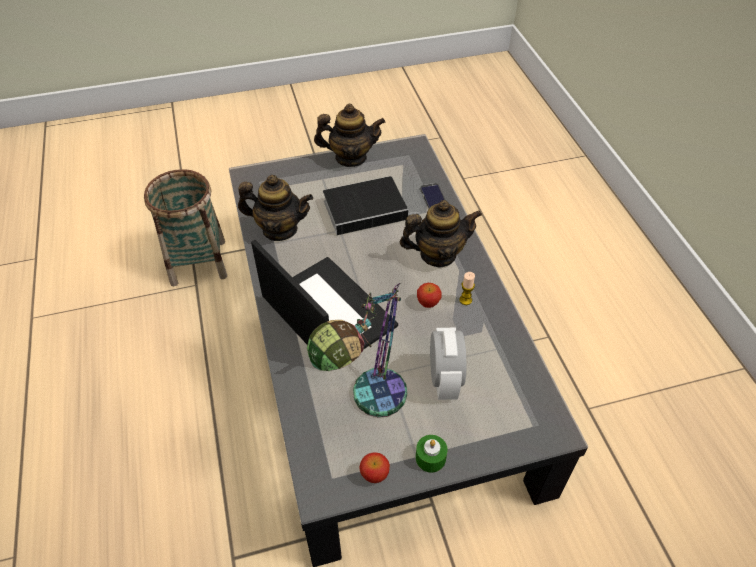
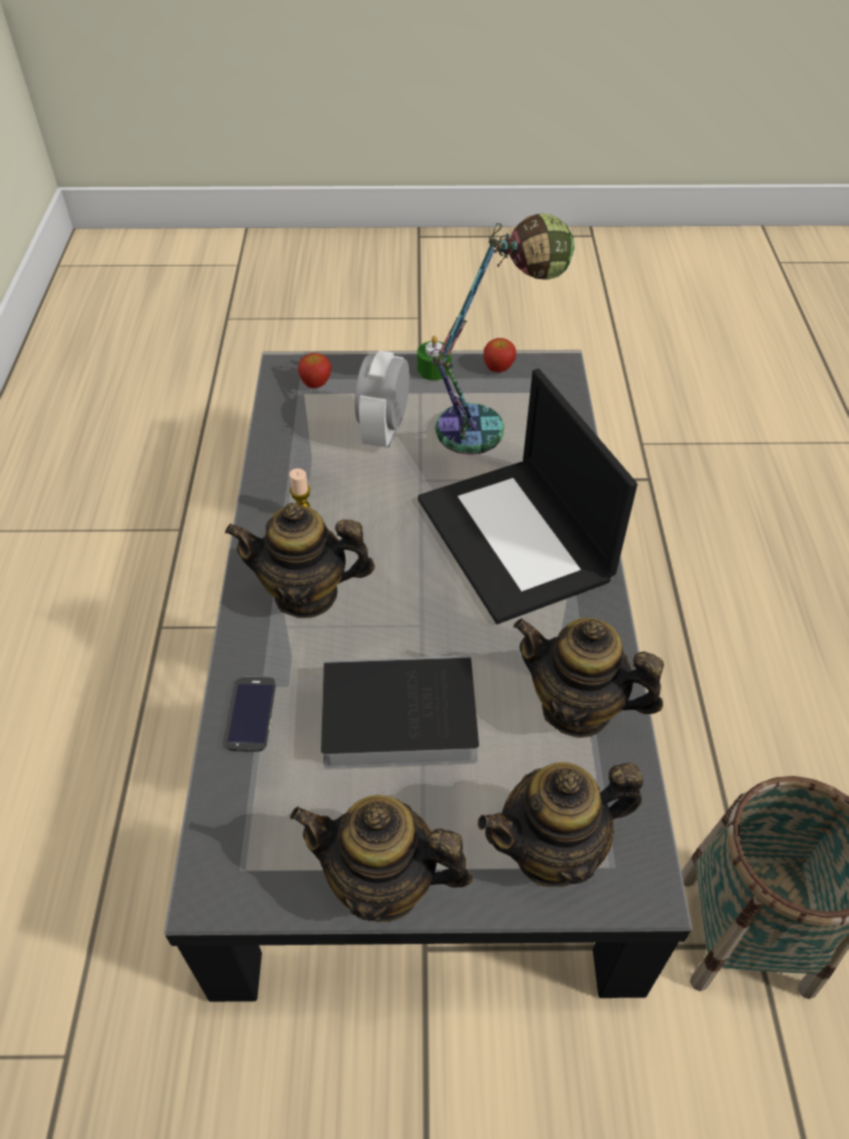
camera: 165 degrees left, 0 degrees up
(285, 178) = (553, 851): none -> teapot
(428, 303) = (360, 522): apple -> apple (316, 383)

